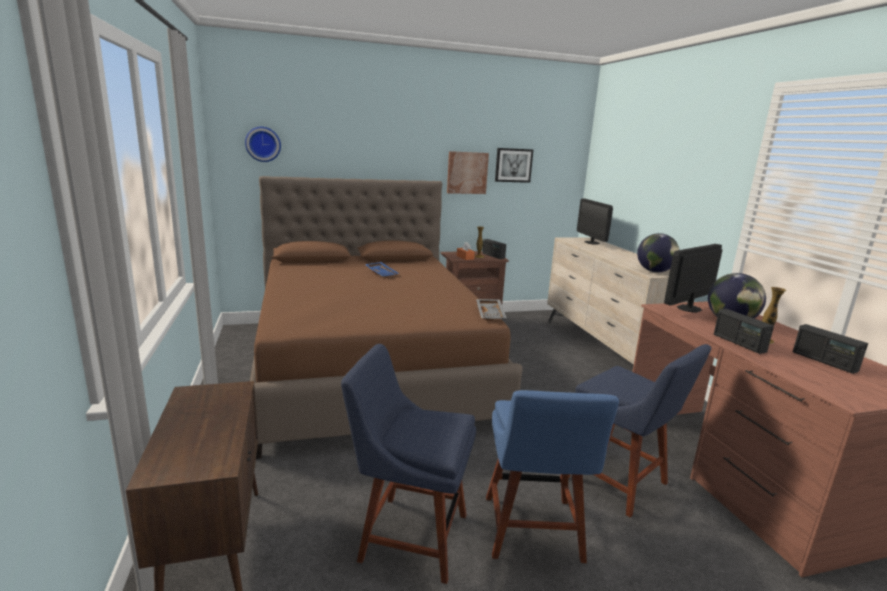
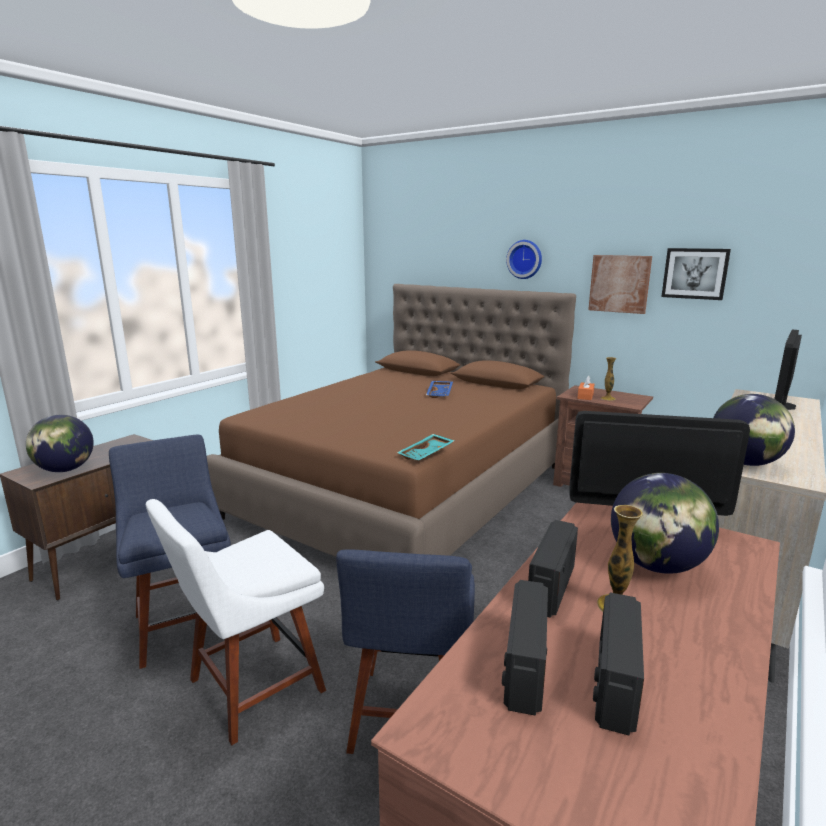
camera: 50 degrees right, 0 degrees up
(212, 445) = (65, 470): none -> globe
(263, 144) = (403, 252): wall clock -> wall clock (525, 259)
(491, 314) = (426, 454): grey tray -> turquoise tray
(493, 256) = (631, 401): radio -> radio (524, 667)
(533, 532) = (250, 688): blue chair -> white chair

